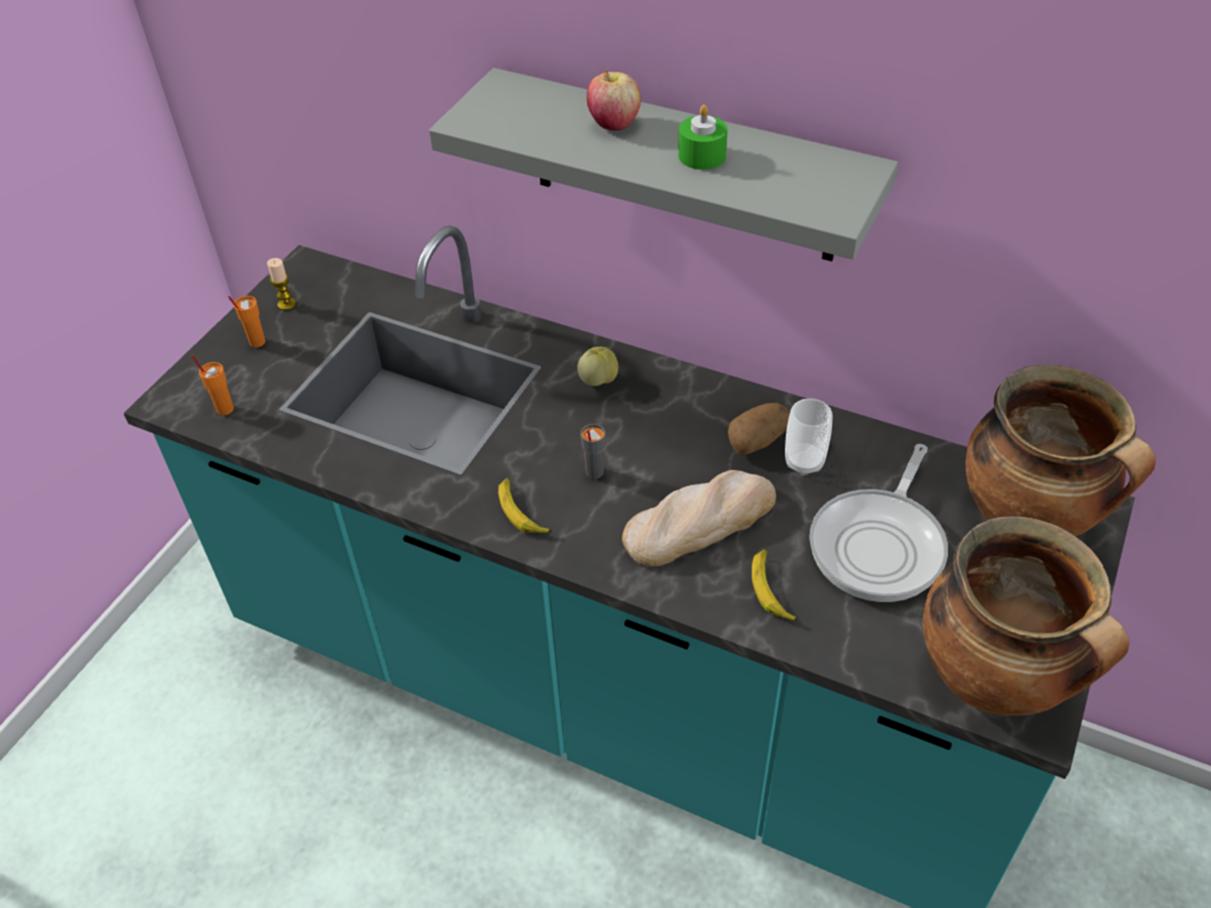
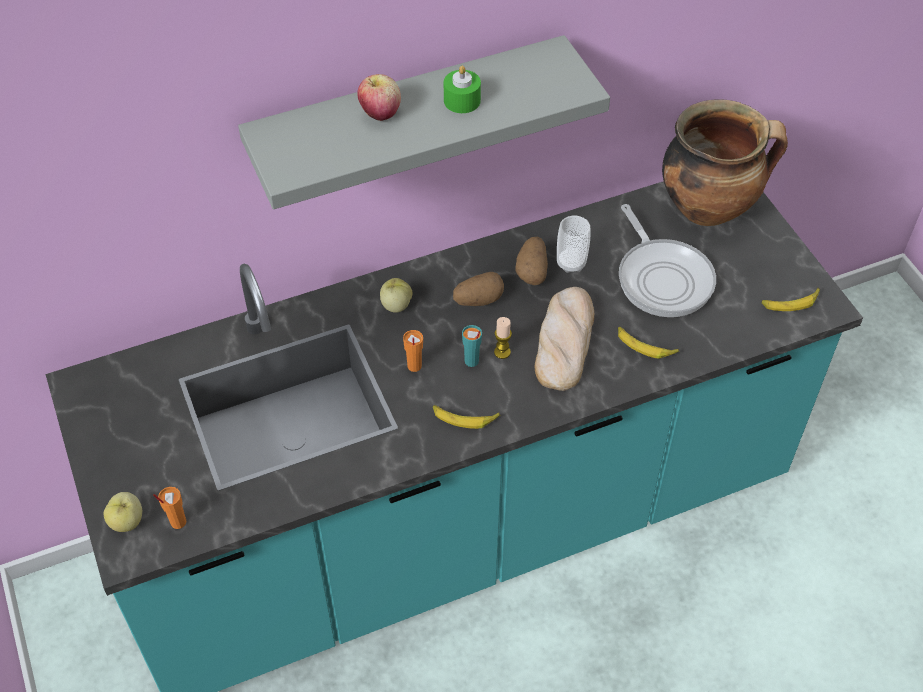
camera: 50 degrees left, 5 degrees up
(199, 381) = (127, 521): none -> apple
(256, 342) = (127, 462): orange cup -> orange cup (414, 366)
(286, 304) = (107, 421): candle -> candle (502, 352)
(594, 472) = (471, 361): grey cup -> turquoise cup
(673, 428) = (478, 300): none -> potato
(995, 680) = (790, 303): cooking pot -> banana

